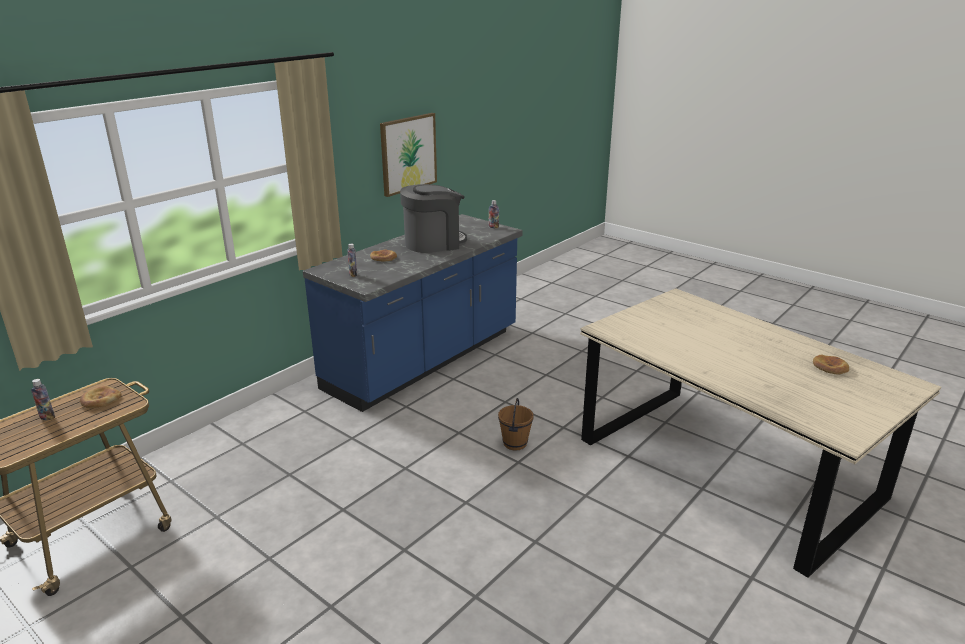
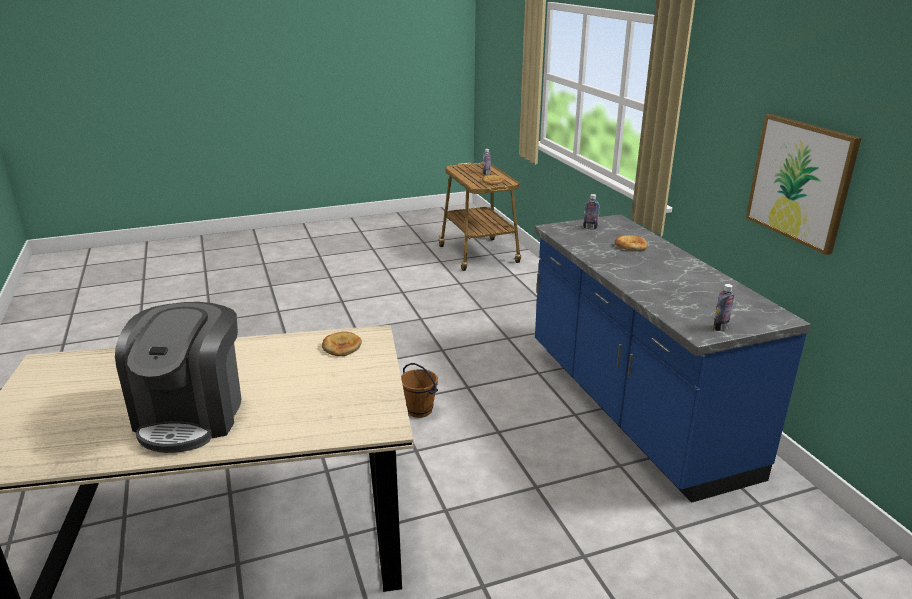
camera: 120 degrees right, 0 degrees up
(434, 243) = (667, 276): coffee machine -> coffee machine (192, 415)
(830, 367) = (92, 432): bread -> bread (341, 346)

